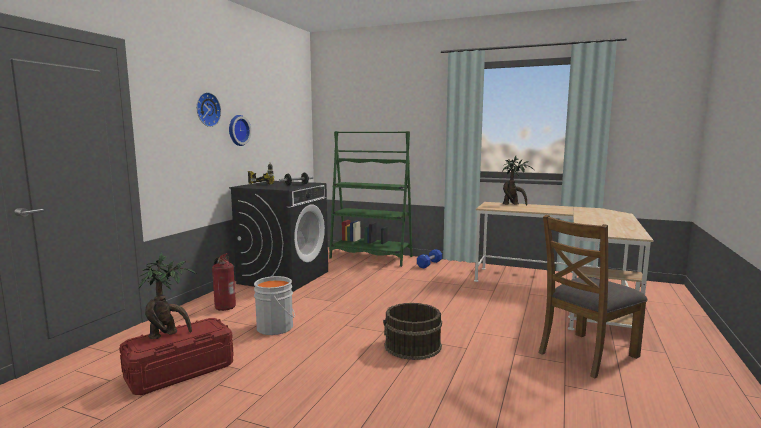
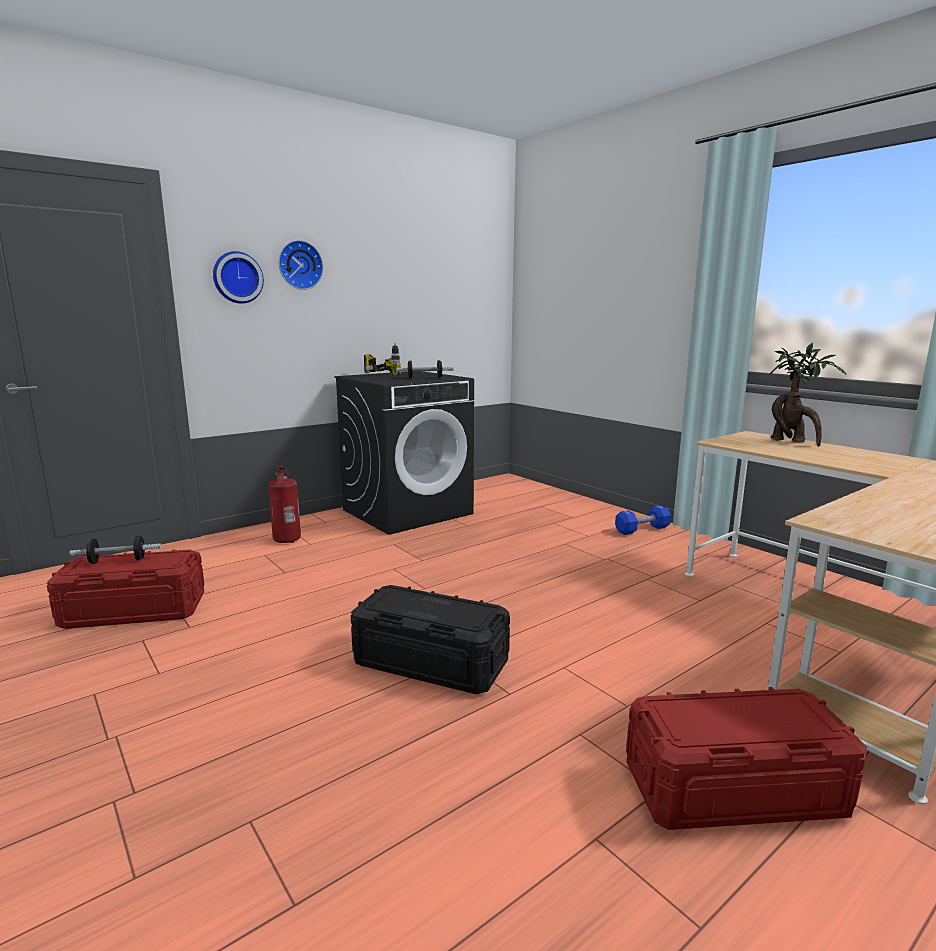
camera: 30 degrees right, 5 degrees up
(167, 335) = (118, 561): potted plant -> dumbbell
(237, 130) = (356, 295): wall clock -> wall clock (237, 277)
(277, 327) = (304, 581): grey bucket -> none
(371, 257) = (563, 503): green bookcase -> none
(412, 346) = (431, 663): brown bucket -> black storage box
(586, 354) = (733, 789): brown chair -> red storage box

